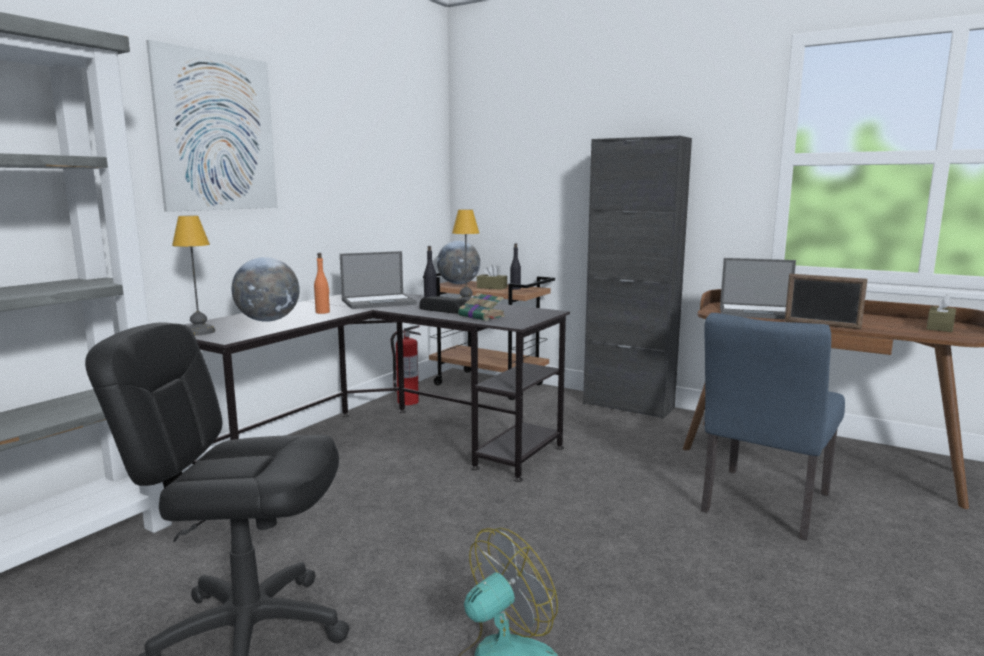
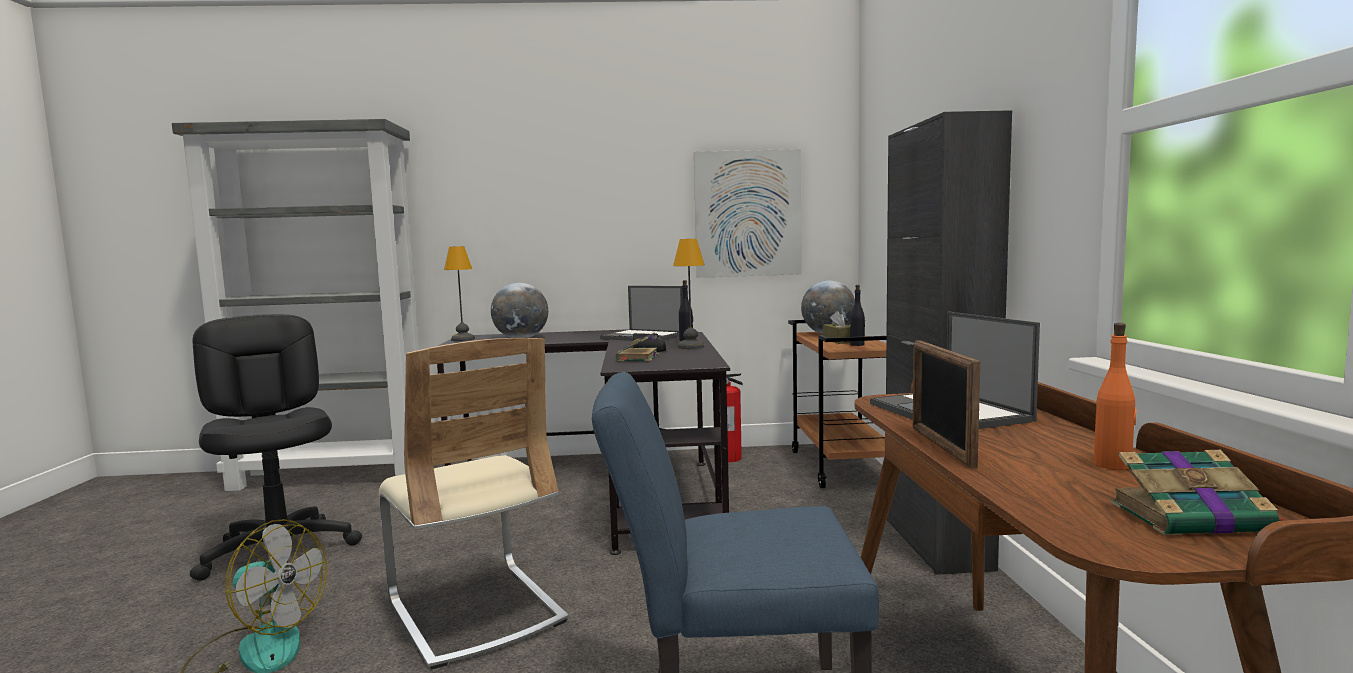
camera: 55 degrees right, 5 degrees down
(217, 132) = (526, 178): picture -> picture (748, 214)
(323, 312) = (573, 338): orange bottle -> orange bottle (1113, 465)
(551, 550) = (475, 611): none -> beige chair
(940, 327) = (1193, 518): brown tissue box -> book

